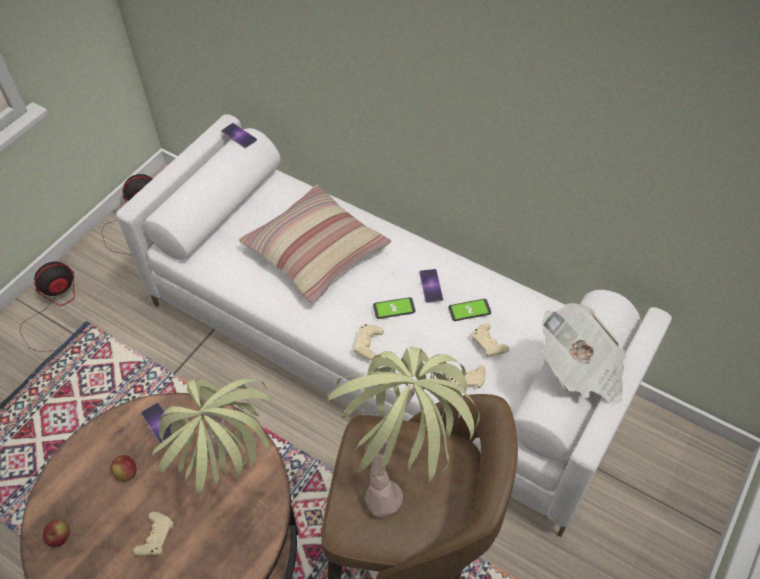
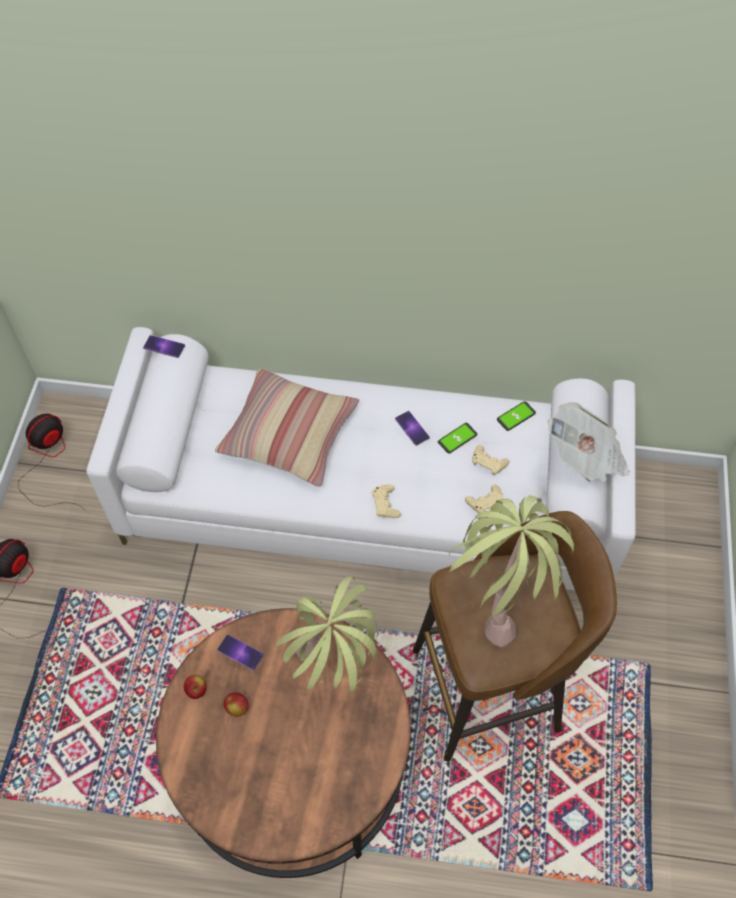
camera: 25 degrees left, 5 degrees up
(60, 537) = (212, 788): apple -> apple (196, 690)
(155, 537) = (297, 750): beige game controller -> none
(394, 308) = (391, 462): phone -> phone (516, 416)

